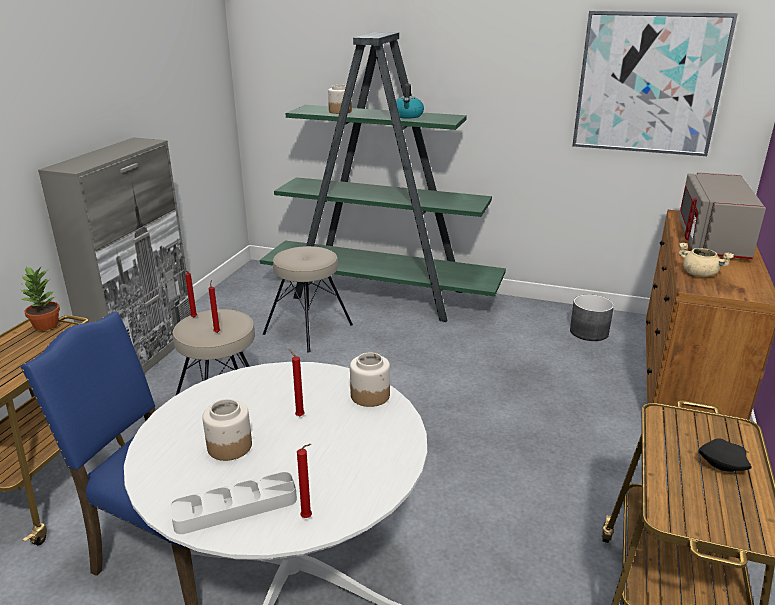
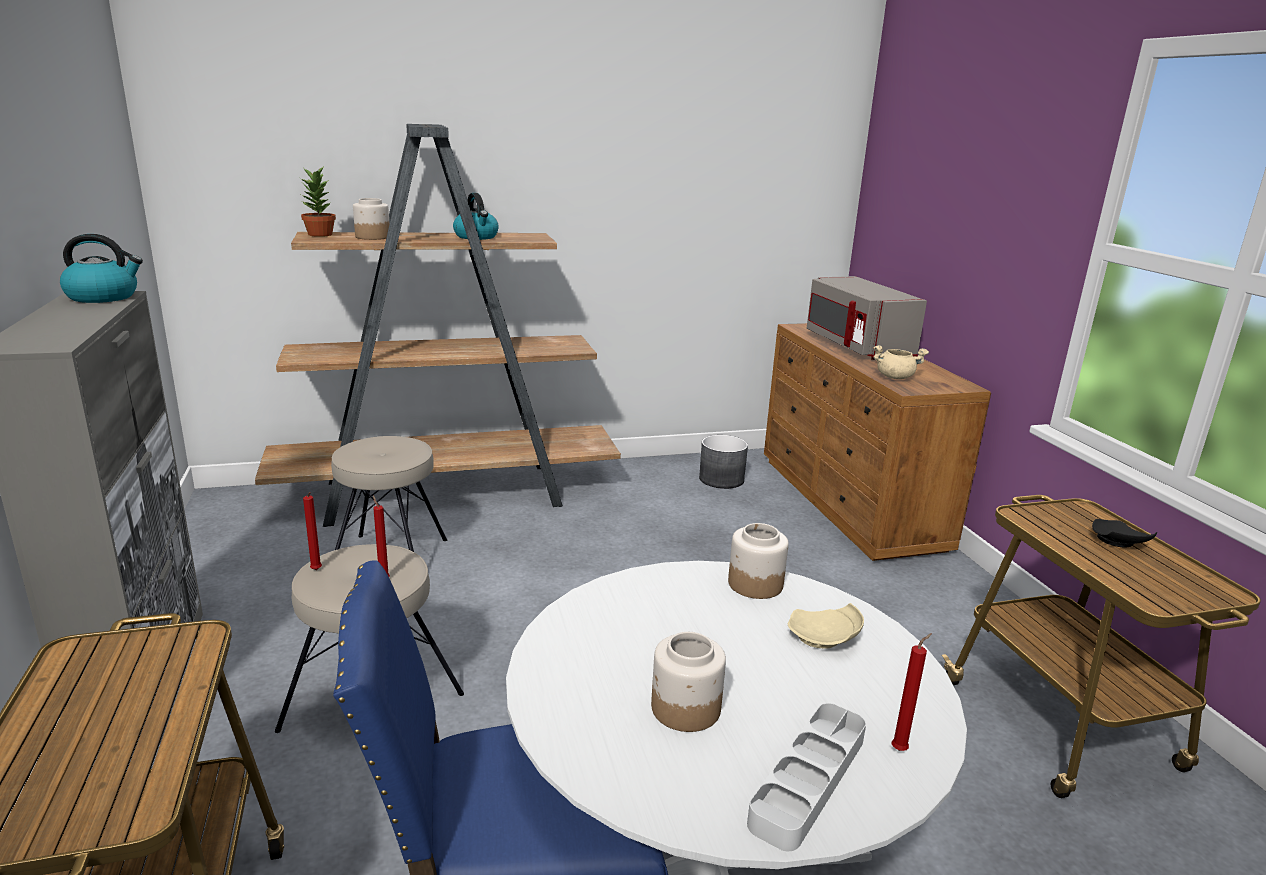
camera: 35 degrees left, 5 degrees down
(46, 325) = (104, 647): potted plant -> potted plant (320, 234)
(142, 142) = (104, 297): none -> kettle
(298, 415) = (712, 636): red candle -> none
(362, 442) = (824, 638): none -> beige plate
(382, 295) = (448, 494): green bookcase -> brown bookcase
(648, 83) = (740, 186): picture -> none

